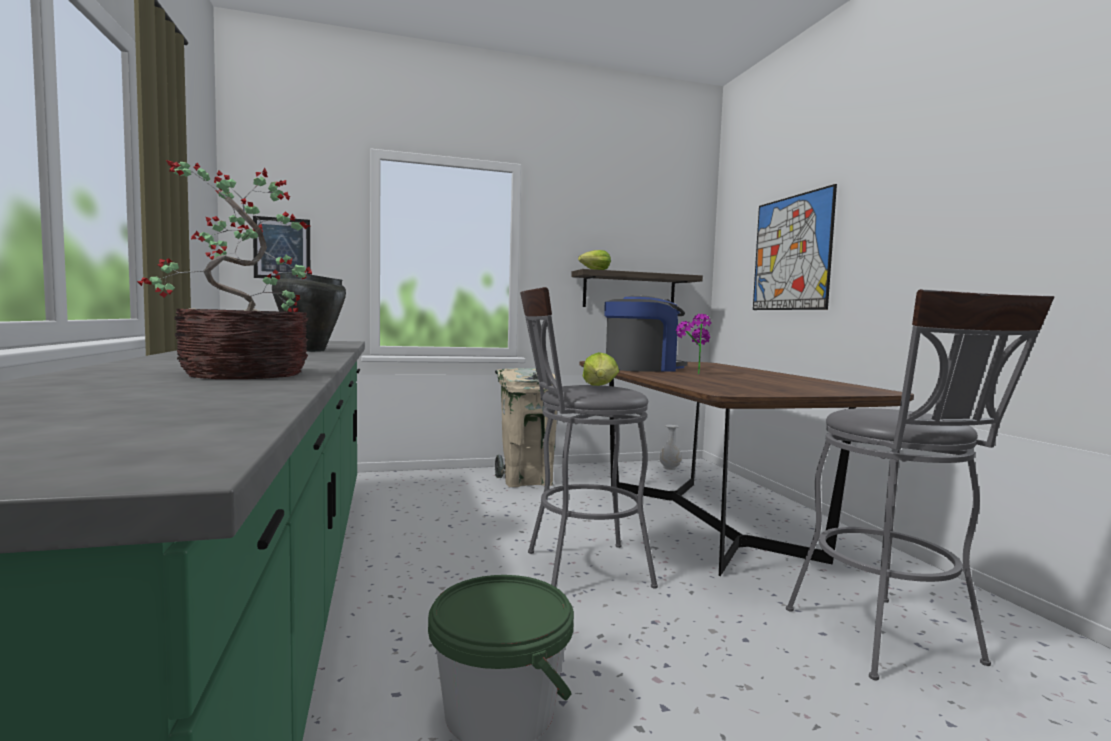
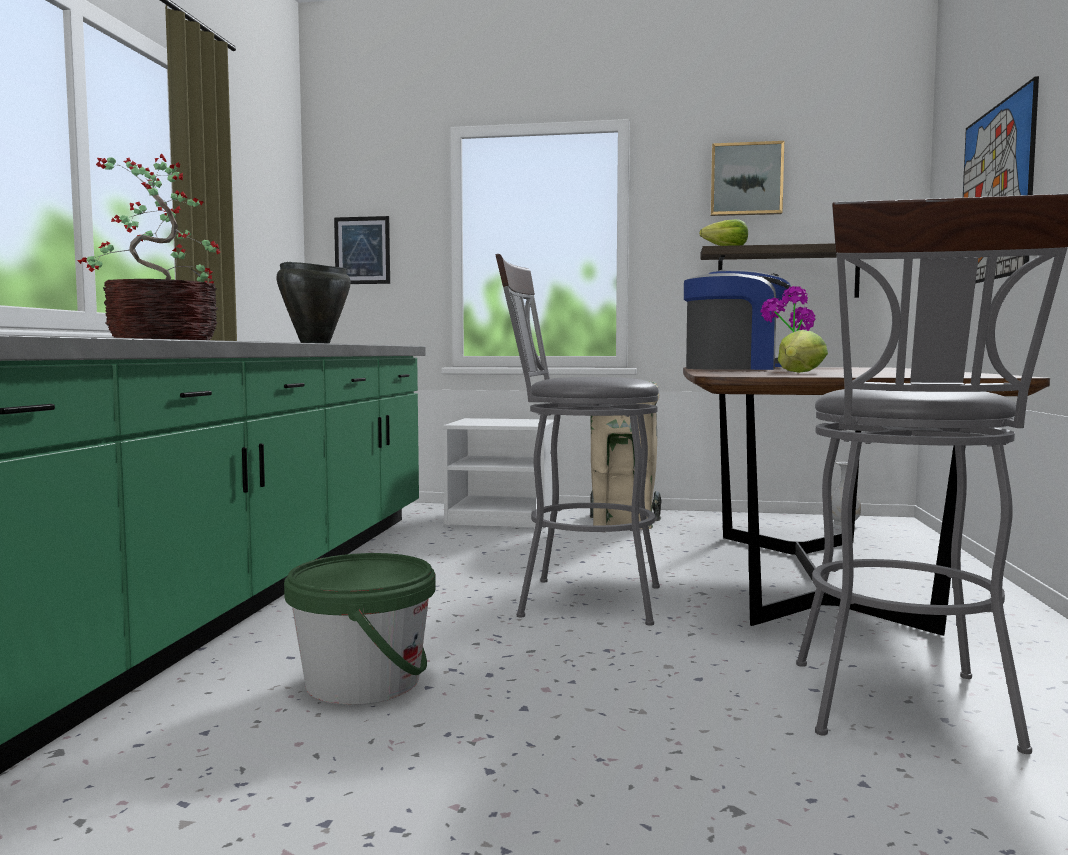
camera: 25 degrees right, 0 degrees up
(429, 485) = (503, 518): none -> white nightstand
(600, 387) = (602, 376): lettuce -> lettuce (800, 373)
(603, 220) = (746, 179): none -> picture

